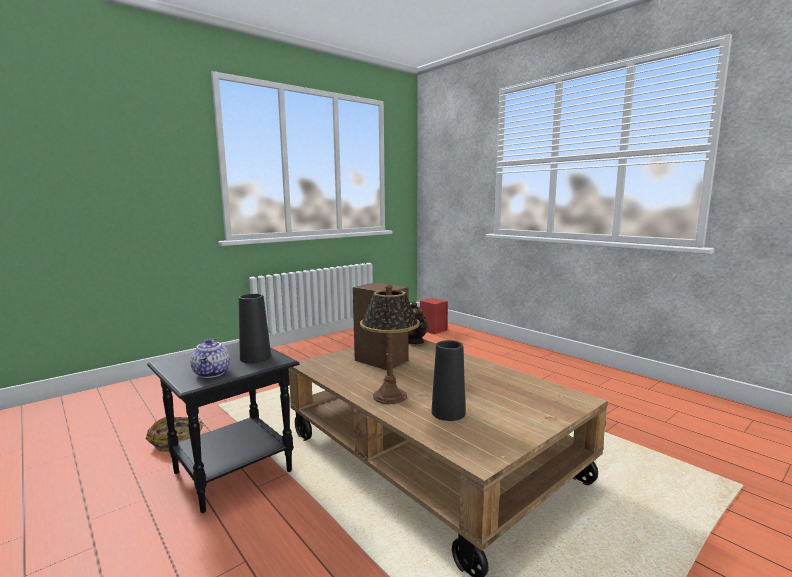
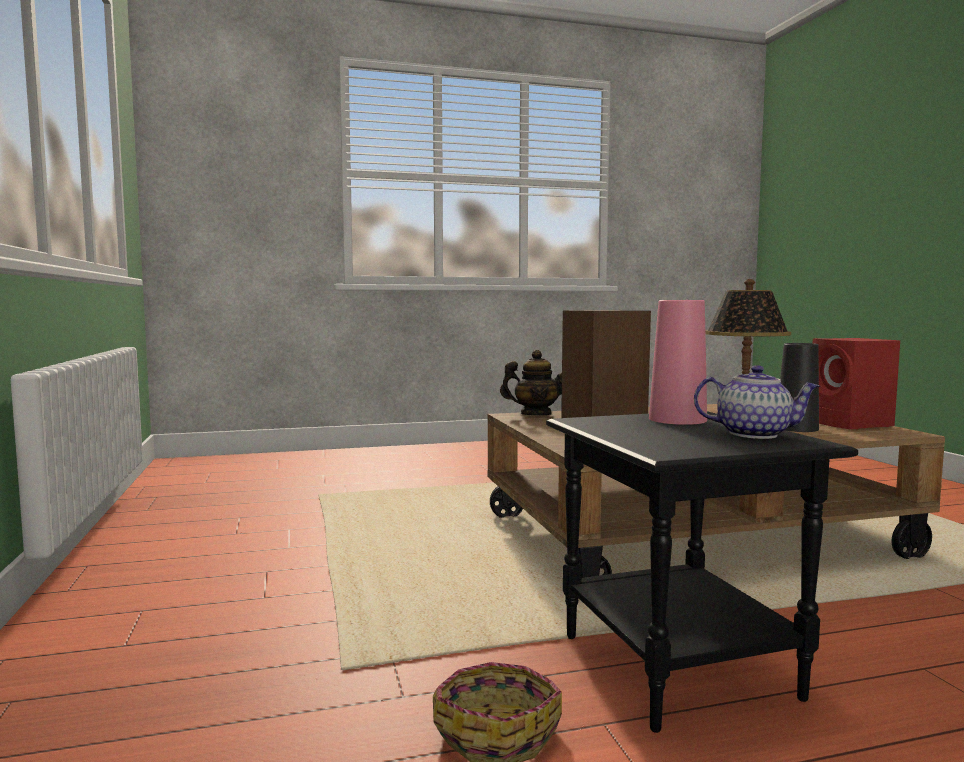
camera: 65 degrees left, 5 degrees down
(255, 357) = (677, 419): black vase -> pink vase
(432, 330) = (266, 466): red speaker -> red speaker (851, 424)

